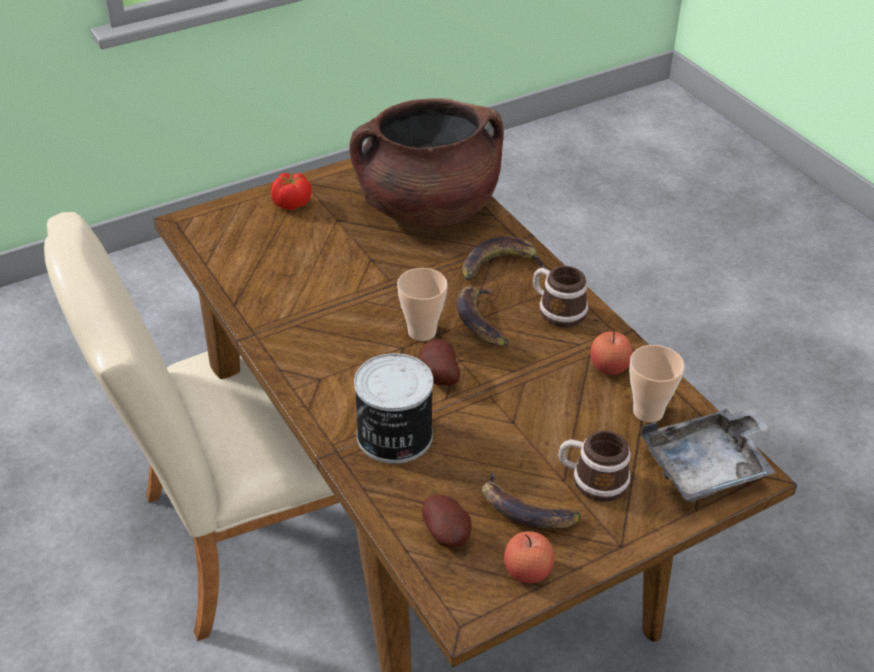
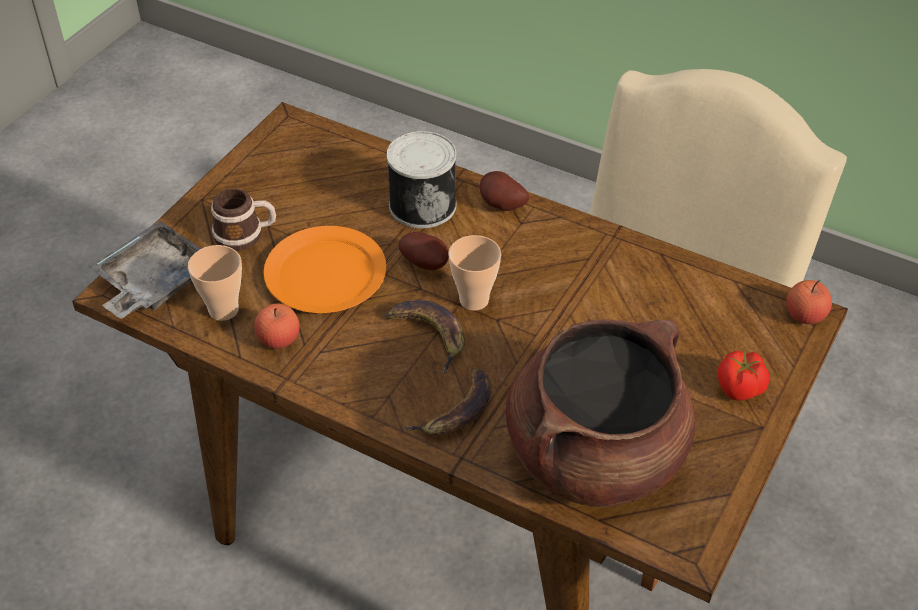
camera: 150 degrees right, 5 degrees up
(448, 535) = (331, 158): potato -> potato (501, 206)
(524, 511) = (285, 193): banana -> none
(527, 571) = (261, 159): apple -> apple (805, 315)
(535, 405) = (326, 275): none -> orange plate
(556, 310) = (364, 381): mug -> none

